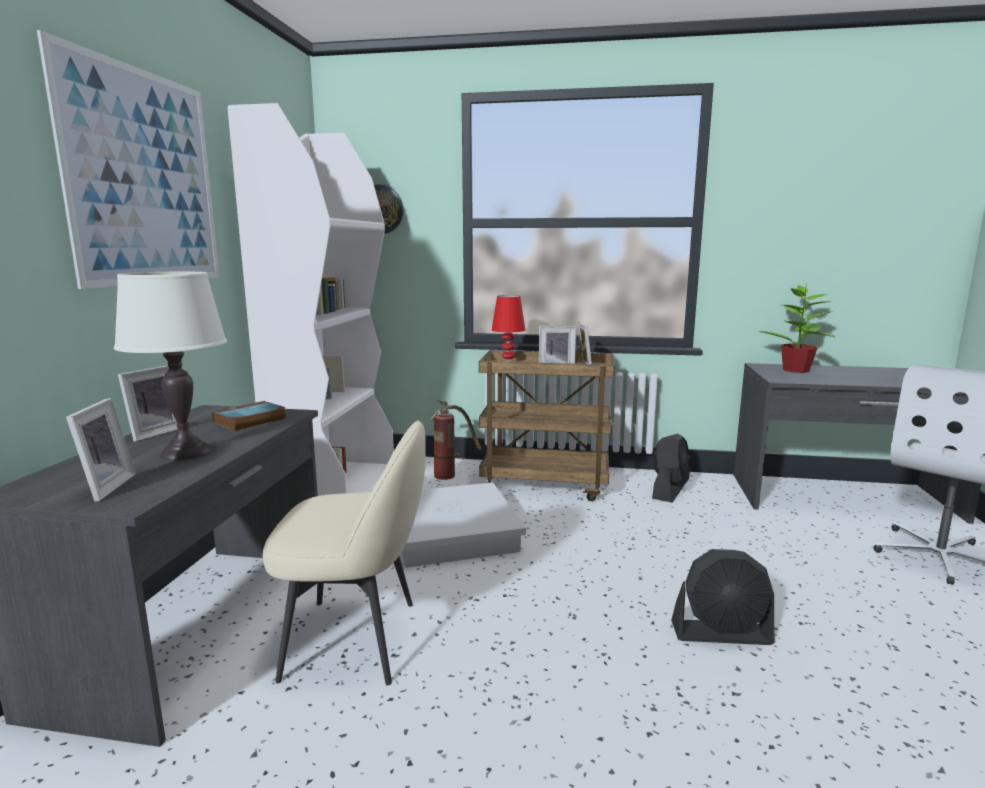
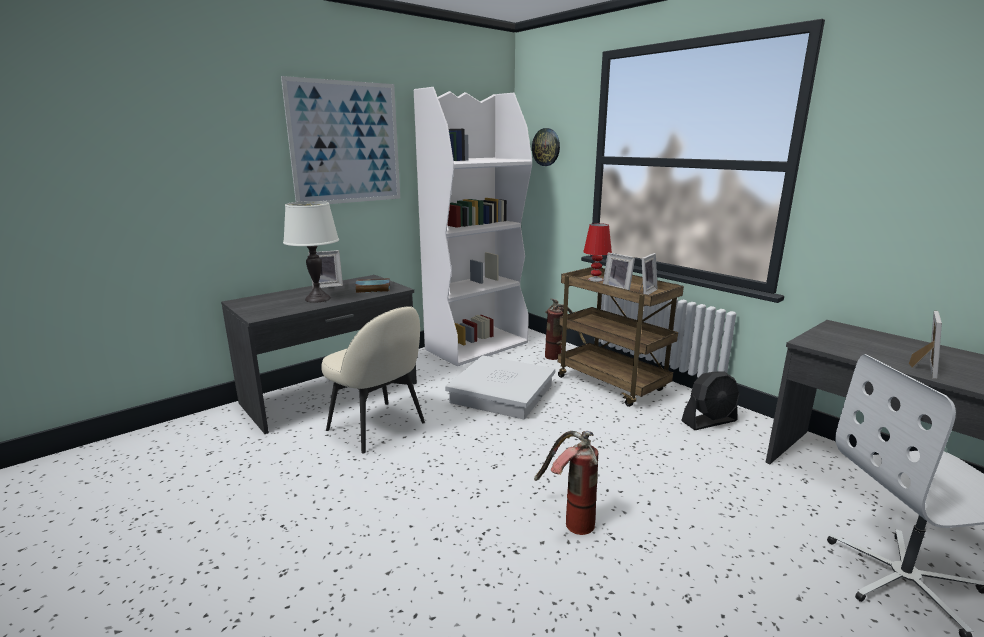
camera: 40 degrees right, 5 degrees up
(102, 488) = (263, 307): picture frame -> picture frame (922, 368)
(721, 633) = (568, 521): black fan -> fire extinguisher
(795, 370) = (861, 338): potted plant -> none

